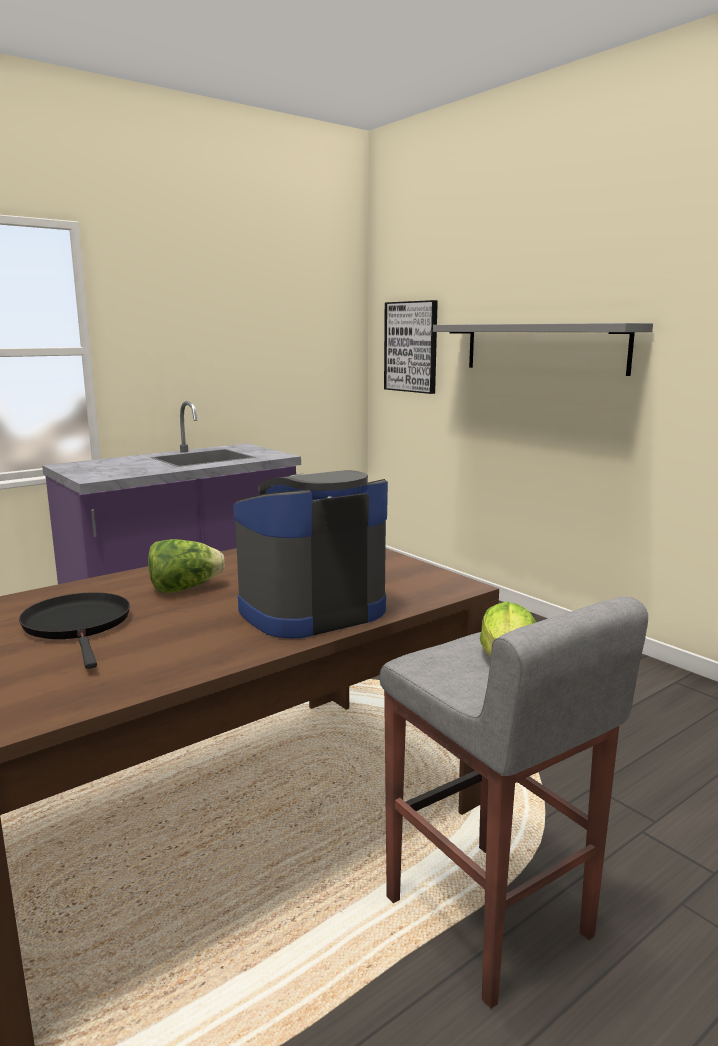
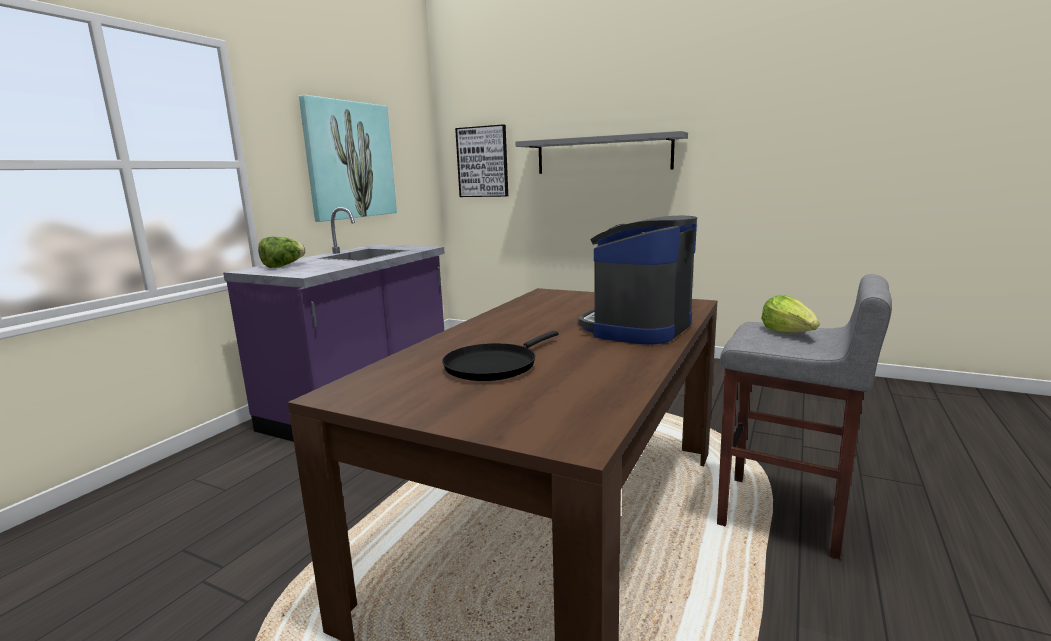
camera: 25 degrees left, 0 degrees up
(78, 625) = (494, 365): black frying pan -> black frying pan turned 90 degrees counterclockwise
(185, 588) = (519, 332): lettuce -> lettuce (283, 266)
(230, 344) = (349, 160): none -> picture

